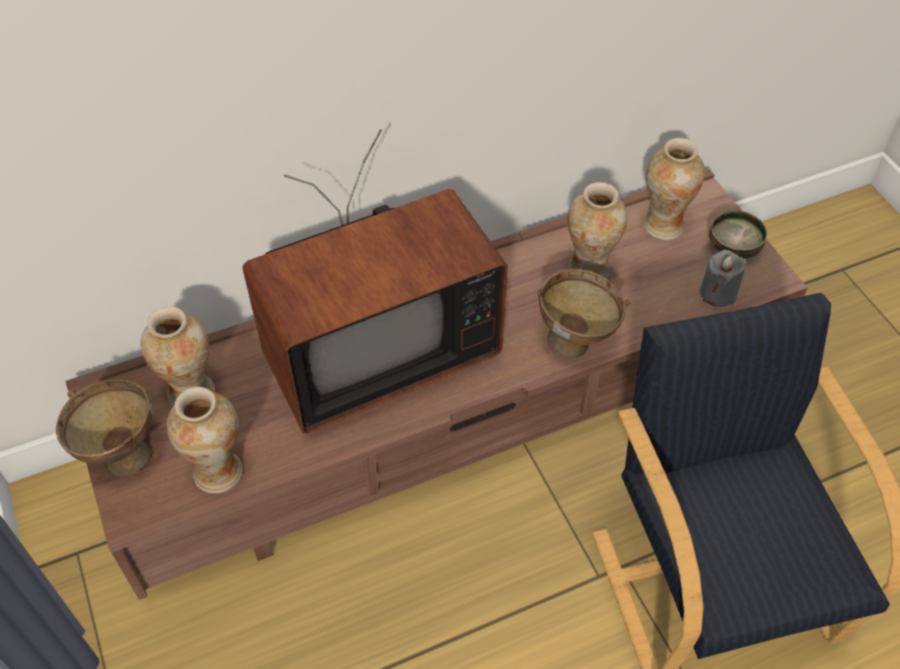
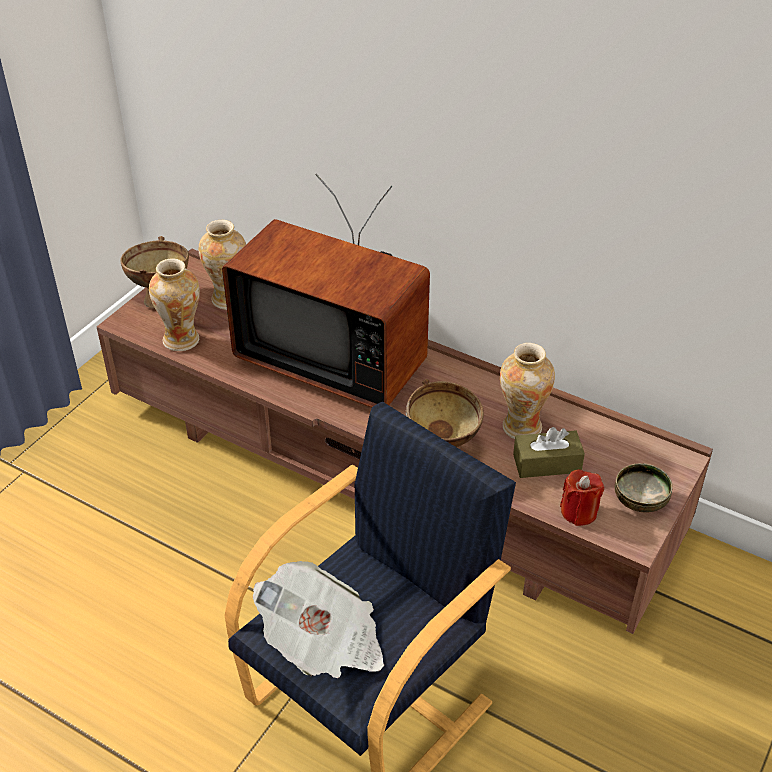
camera: 55 degrees right, 10 degrees down
(646, 279) = (547, 463): none -> brown tissue box
(663, 225) = (616, 449): vase -> none
(718, 293) = (579, 512): grey candle -> red candle
(766, 568) = (323, 643): none -> newspaper

